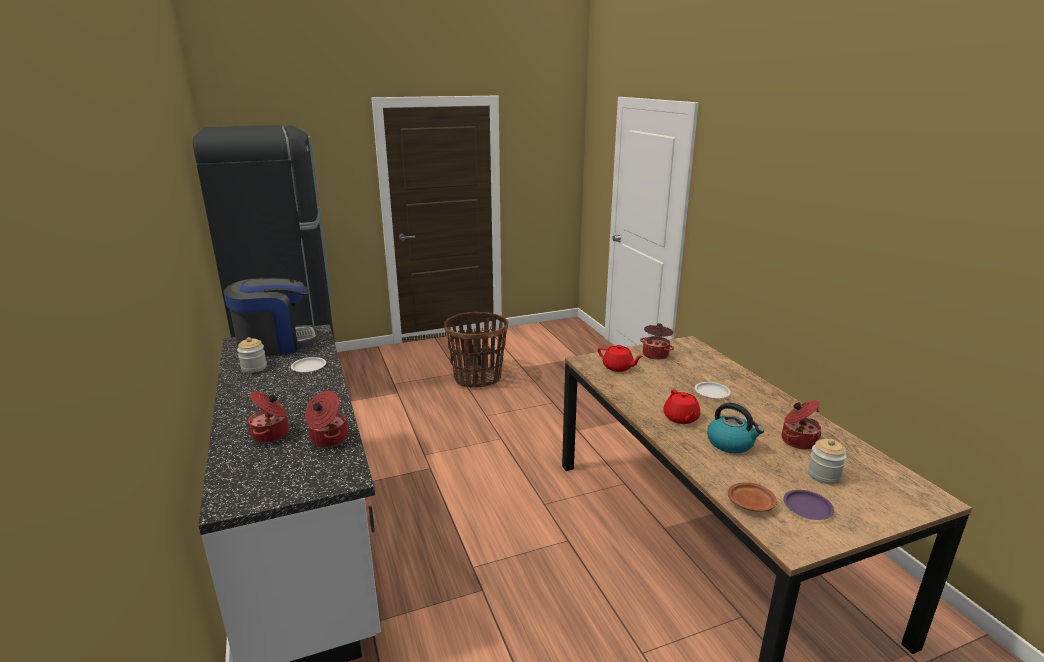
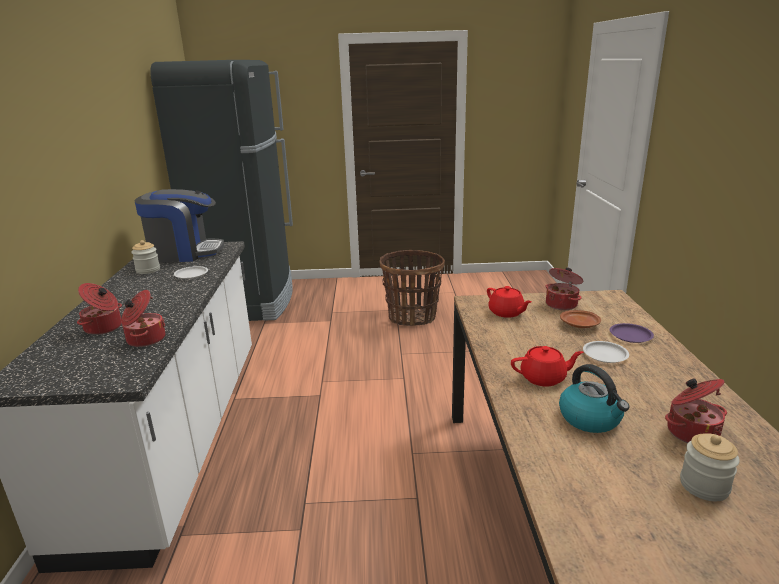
camera: 20 degrees right, 0 degrees up
(681, 418) = (544, 378): red teapot -> red teapot turned 105 degrees counterclockwise
(751, 504) = (568, 502): brown plate -> brown plate (580, 325)
(808, 508) = (651, 527): purple plate -> purple plate (631, 336)

